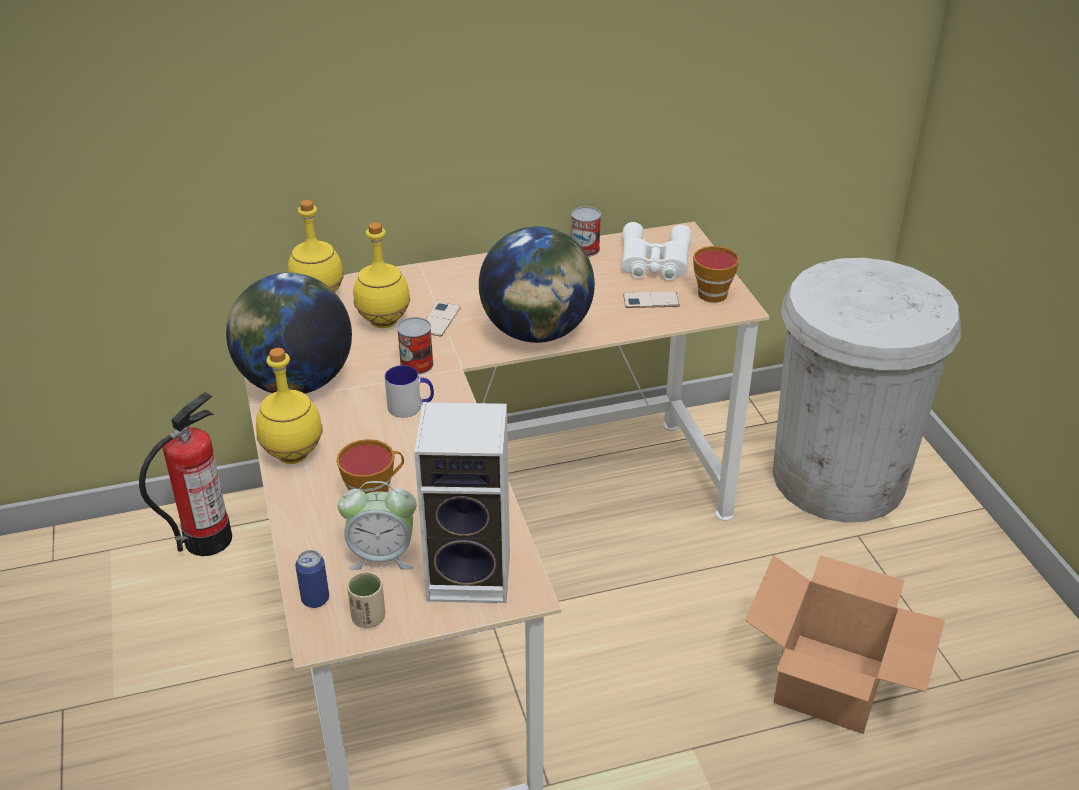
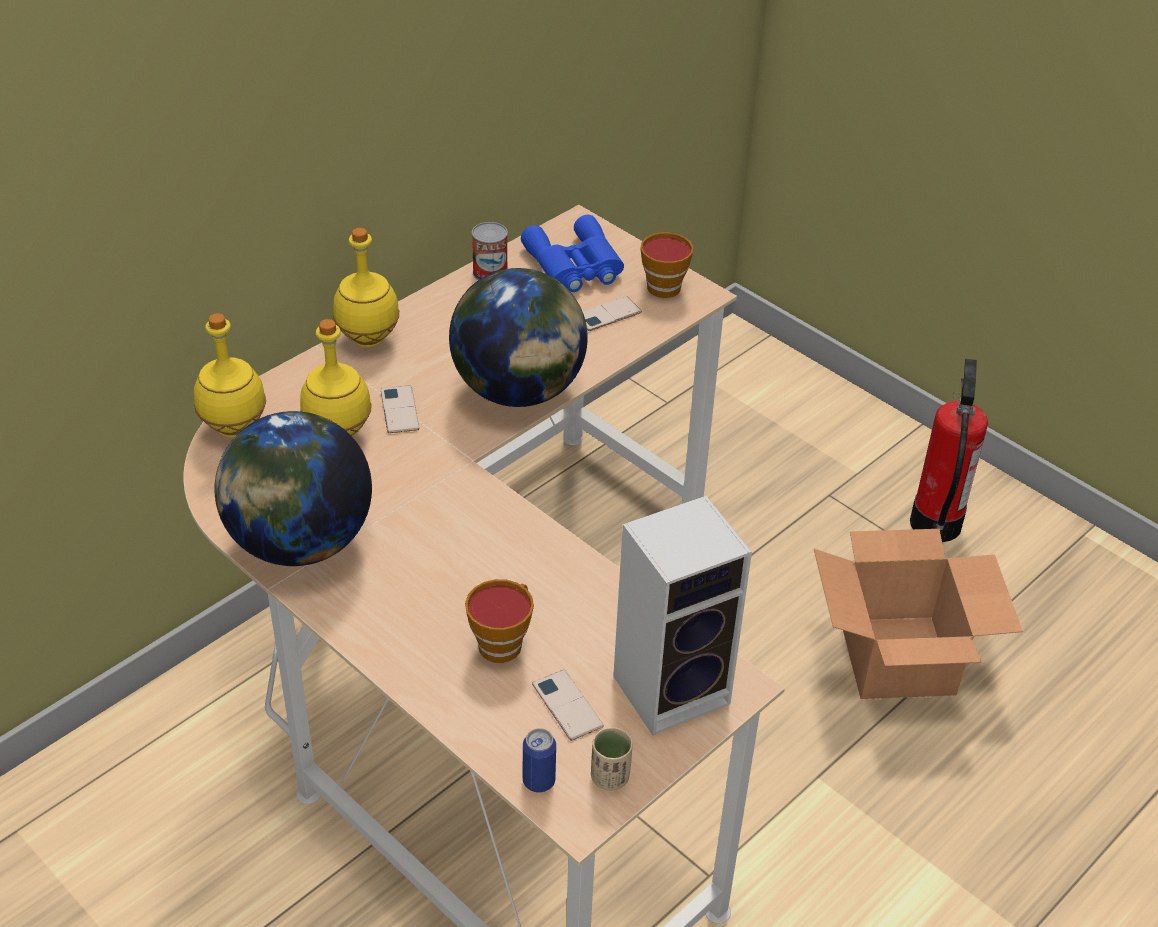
camera: 30 degrees left, 5 degrees up
(207, 539) = (135, 769): fire extinguisher -> fire extinguisher (935, 524)
(293, 455) = (373, 629): yellow bottle -> yellow bottle (368, 338)
(382, 556) = (567, 705): alarm clock -> phone
(411, 407) = (456, 526): mug -> none
(416, 364) = (419, 473): can -> none
(654, 261) = (575, 266): white binoculars -> blue binoculars
(838, 477) = (773, 438): white trash can -> none

